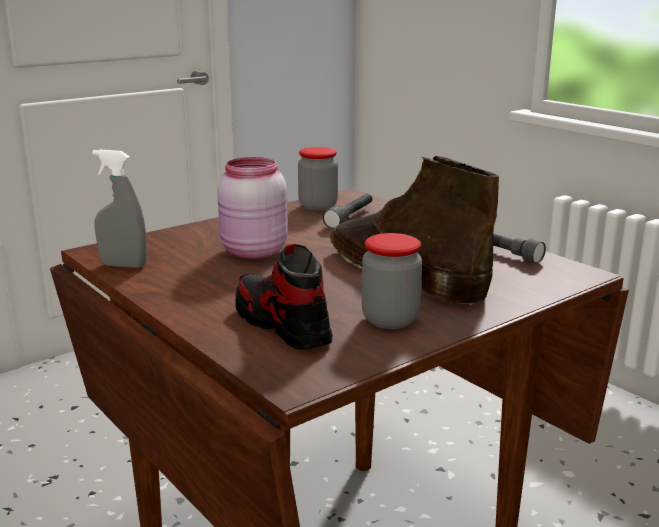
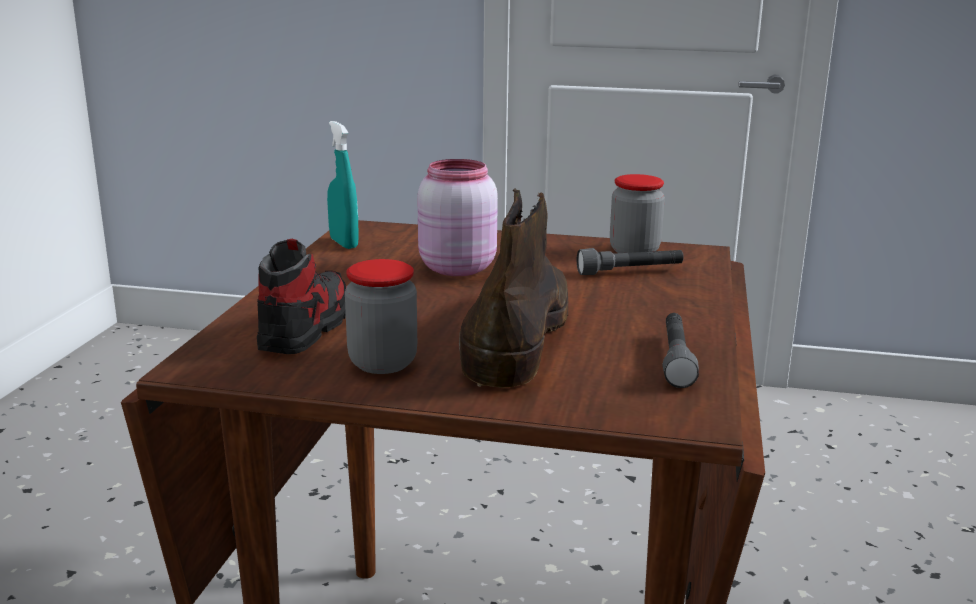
camera: 50 degrees right, 0 degrees up
(123, 265) = (344, 243): grey spray bottle -> turquoise spray bottle

